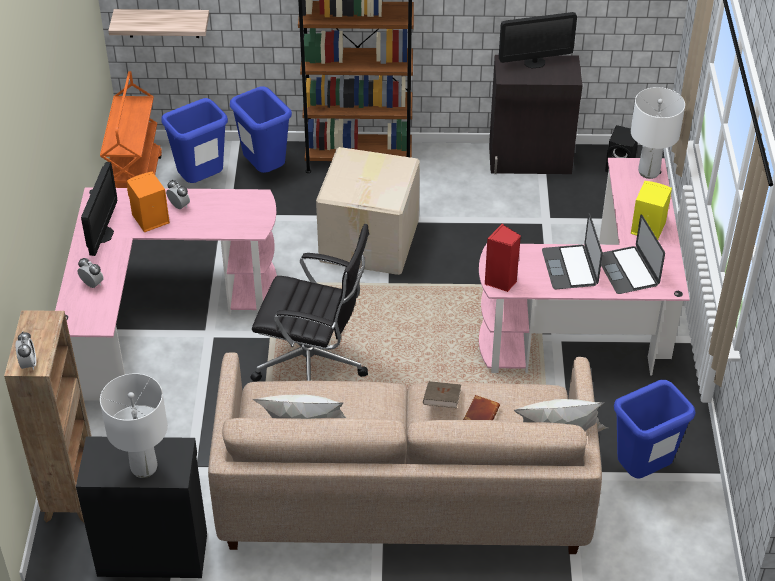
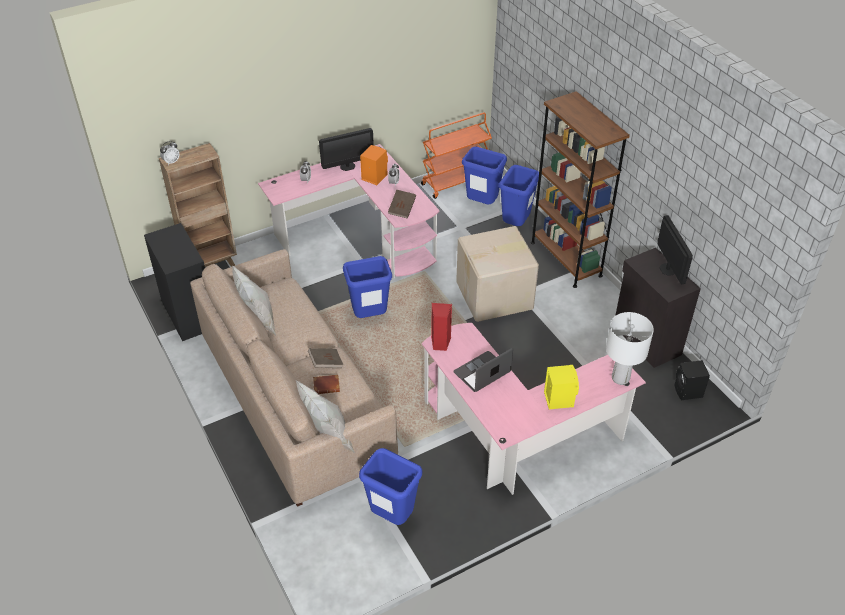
camera: 60 degrees right, 0 degrees up
(143, 467) = (170, 252): white table lamp -> none
(163, 23) = (514, 96): shelf -> none
(239, 219) = (402, 209): none -> brown book
(313, 366) = (369, 317): black office chair -> blue trash can
(534, 62) = (667, 269): monitor -> monitor turned 150 degrees counterclockwise
(627, 270) = (504, 403): laptop -> none

